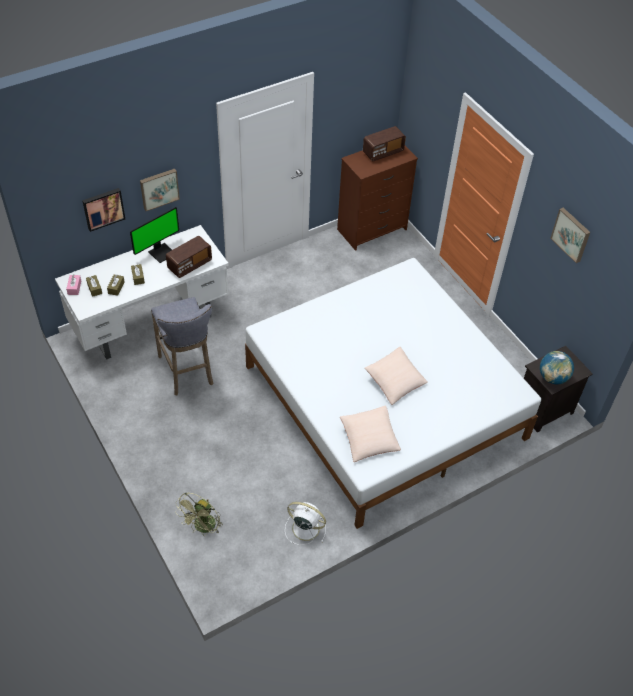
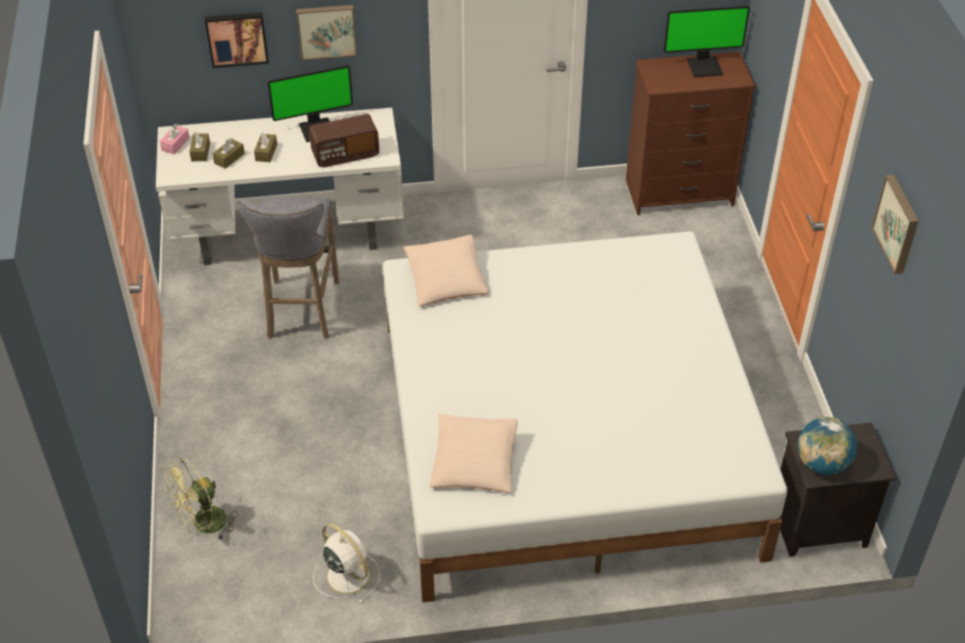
camera: 25 degrees right, 5 degrees down
(383, 152) = (704, 66): radio -> monitor
(395, 381) = (561, 394): beige pillow -> beige pillow (446, 280)

